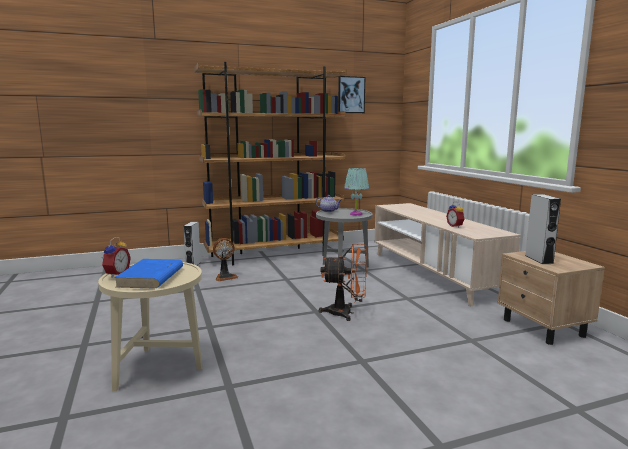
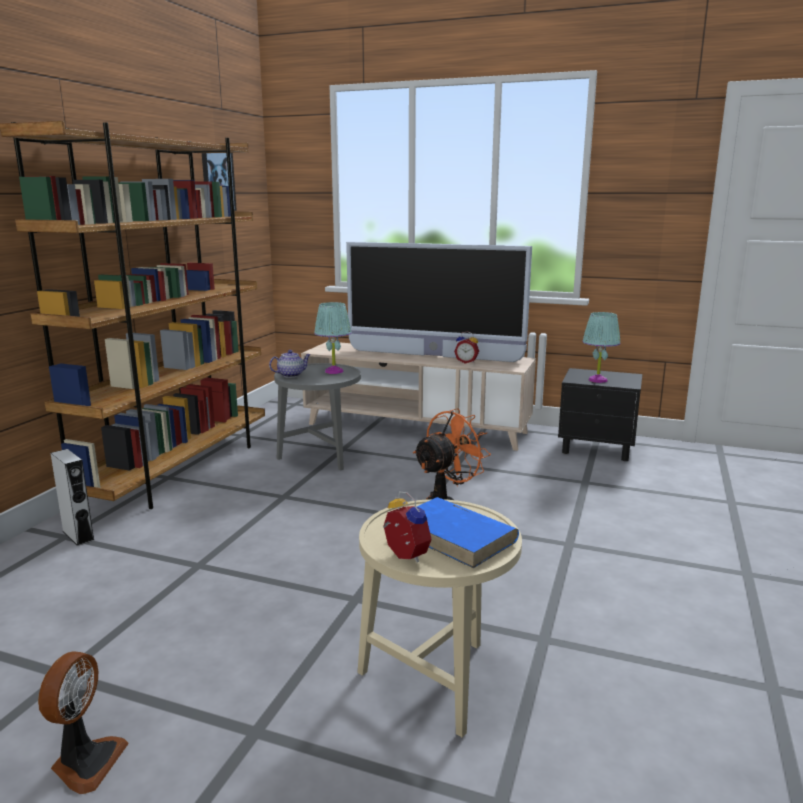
camera: 50 degrees left, 5 degrees up
(225, 277) = (190, 530): fan -> fan (86, 762)
(446, 219) = (433, 356): none -> television
(539, 259) = (597, 380): grey speaker -> turquoise table lamp
(543, 328) = (597, 449): beige nightstand -> black nightstand

